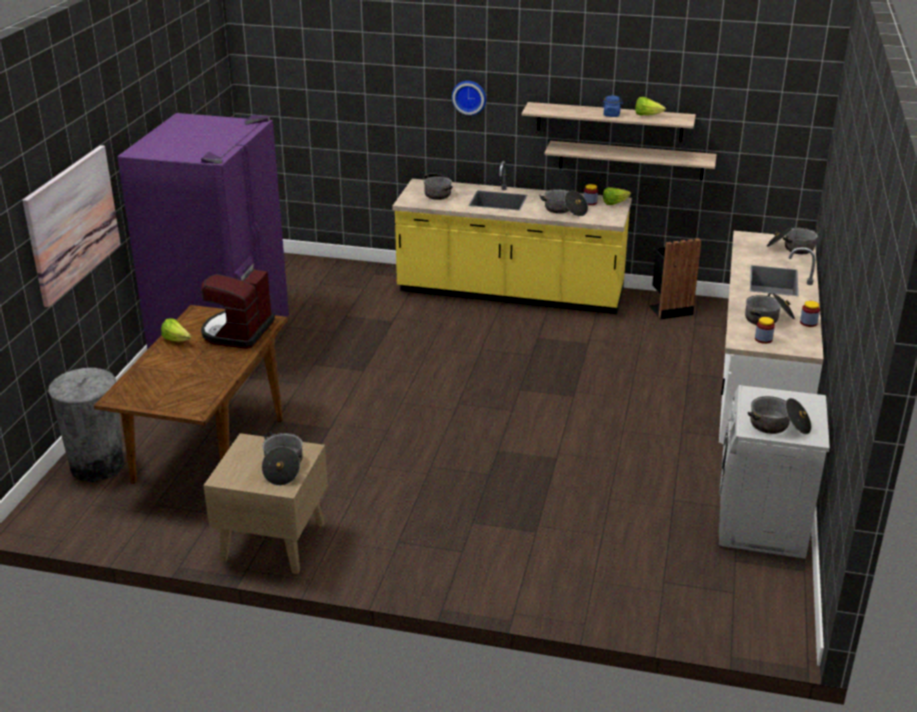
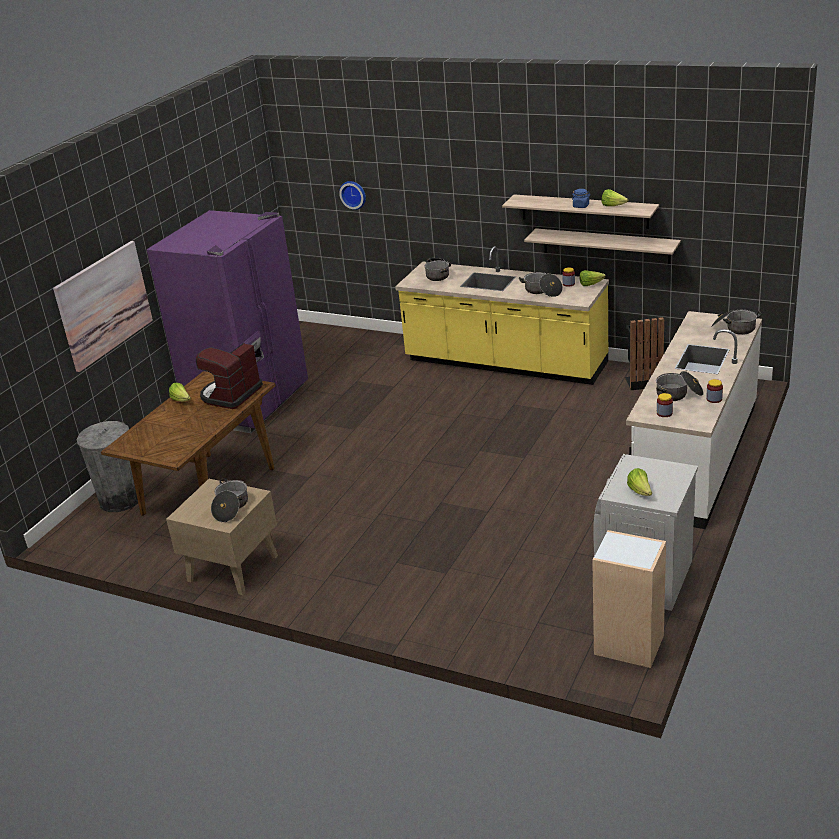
camera: 15 degrees right, 0 degrees up
(469, 97) = (464, 190): wall clock -> wall clock (353, 194)
(776, 601) = (629, 645): none -> bookcase
(778, 426) = (640, 492): cooking pot -> lettuce

